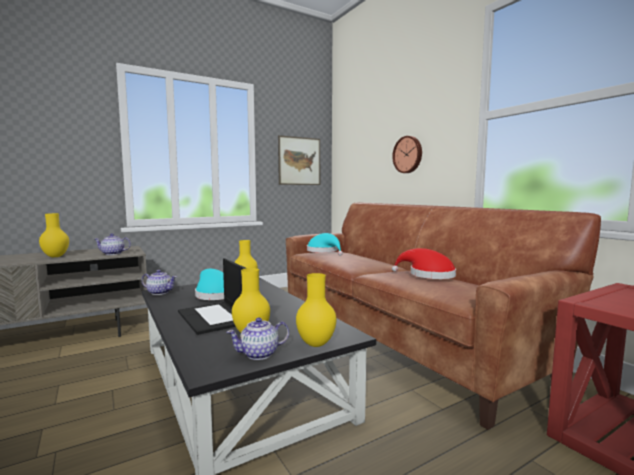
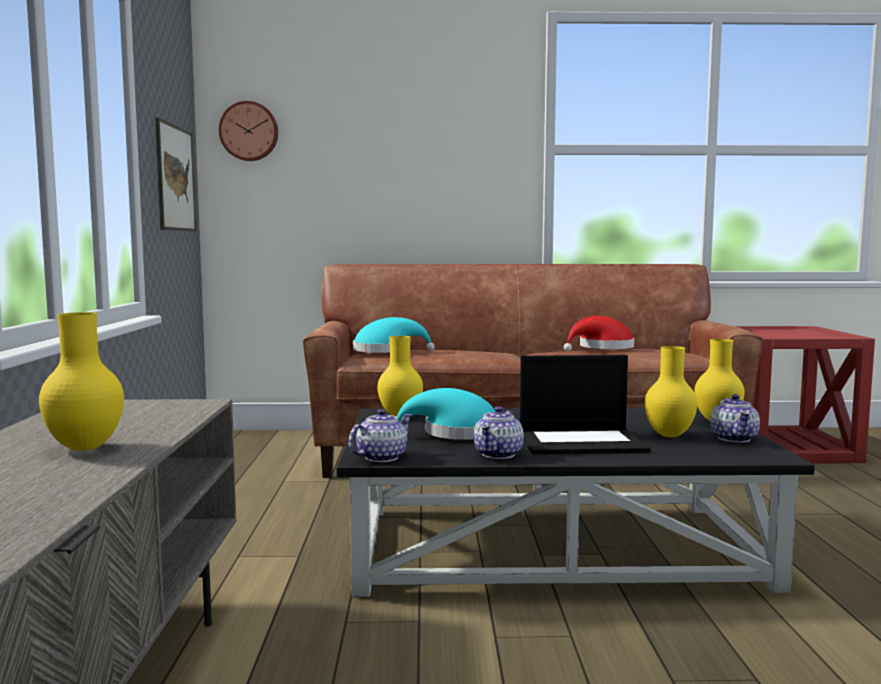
camera: 60 degrees left, 0 degrees up
(113, 254) = (172, 413): teapot -> teapot (499, 454)
(408, 154) = (421, 187): wall clock -> wall clock (249, 131)

